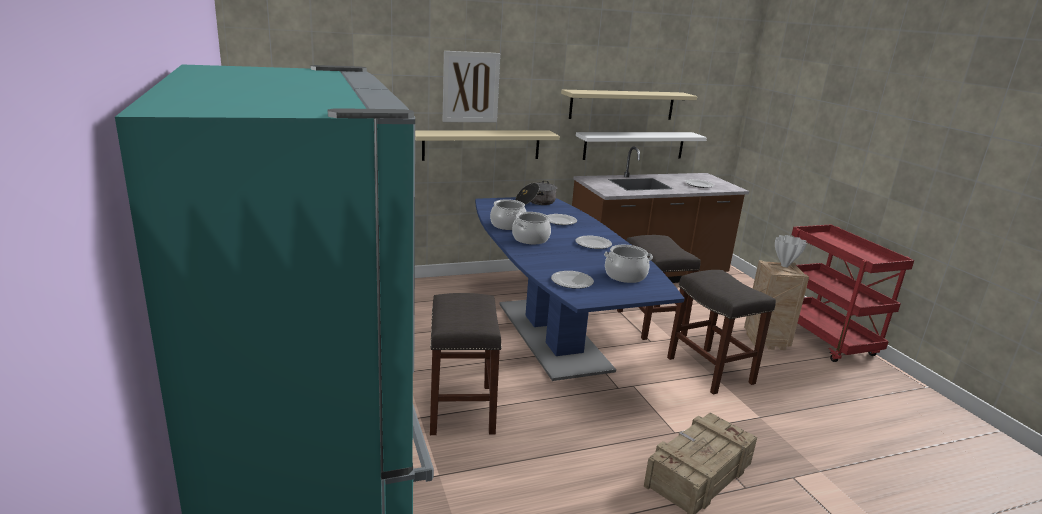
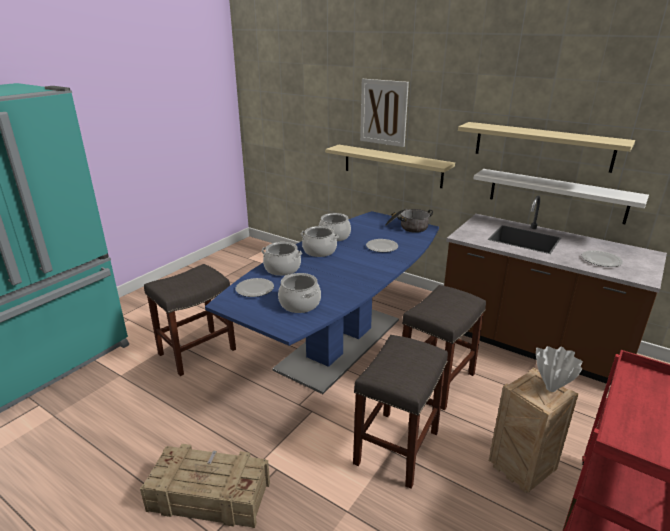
camera: 55 degrees right, 5 degrees up
(545, 261) = (282, 268): none -> cooking pot
(593, 244) = (351, 272): plate -> none

